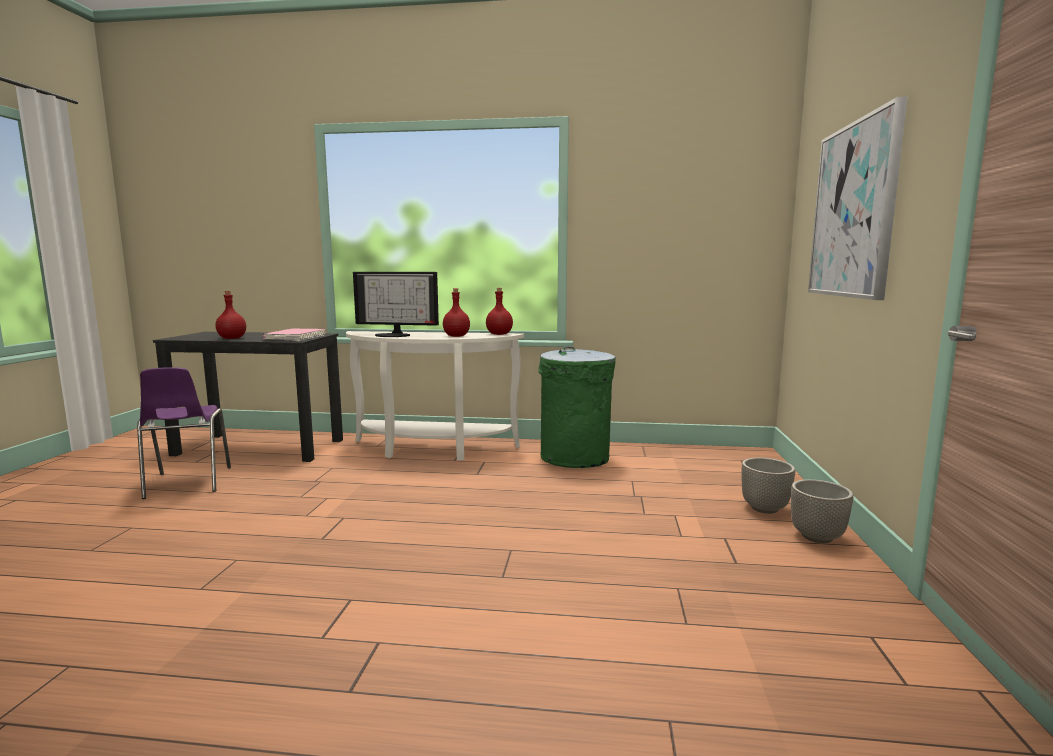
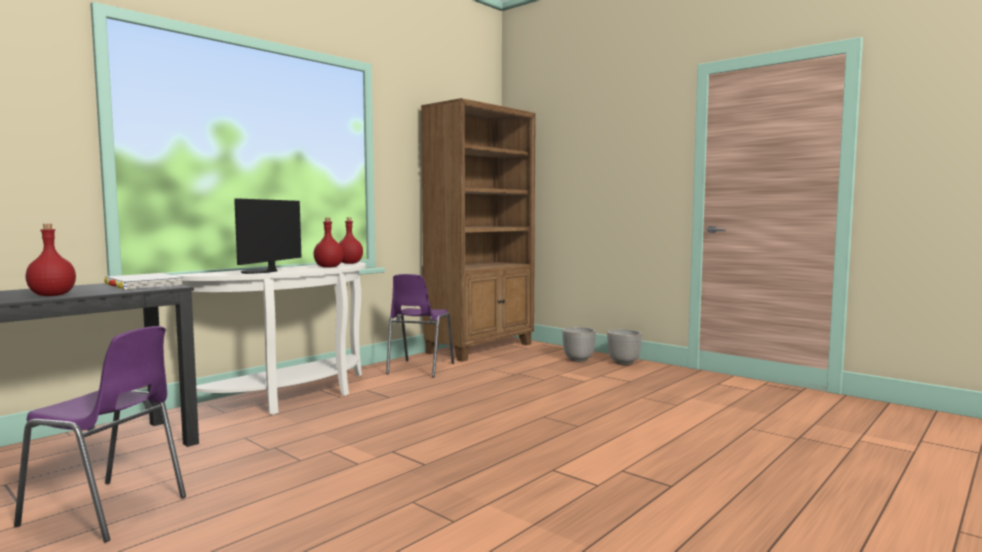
camera: 55 degrees left, 5 degrees down
(295, 337) = (143, 286): pink book -> white book
(394, 335) = (262, 271): monitor -> monitor turned 150 degrees clockwise
(574, 458) = (419, 369): green trash can -> purple chair
(697, 456) = (481, 348): none -> brown bookcase
(853, 210) = (590, 166): picture -> none

